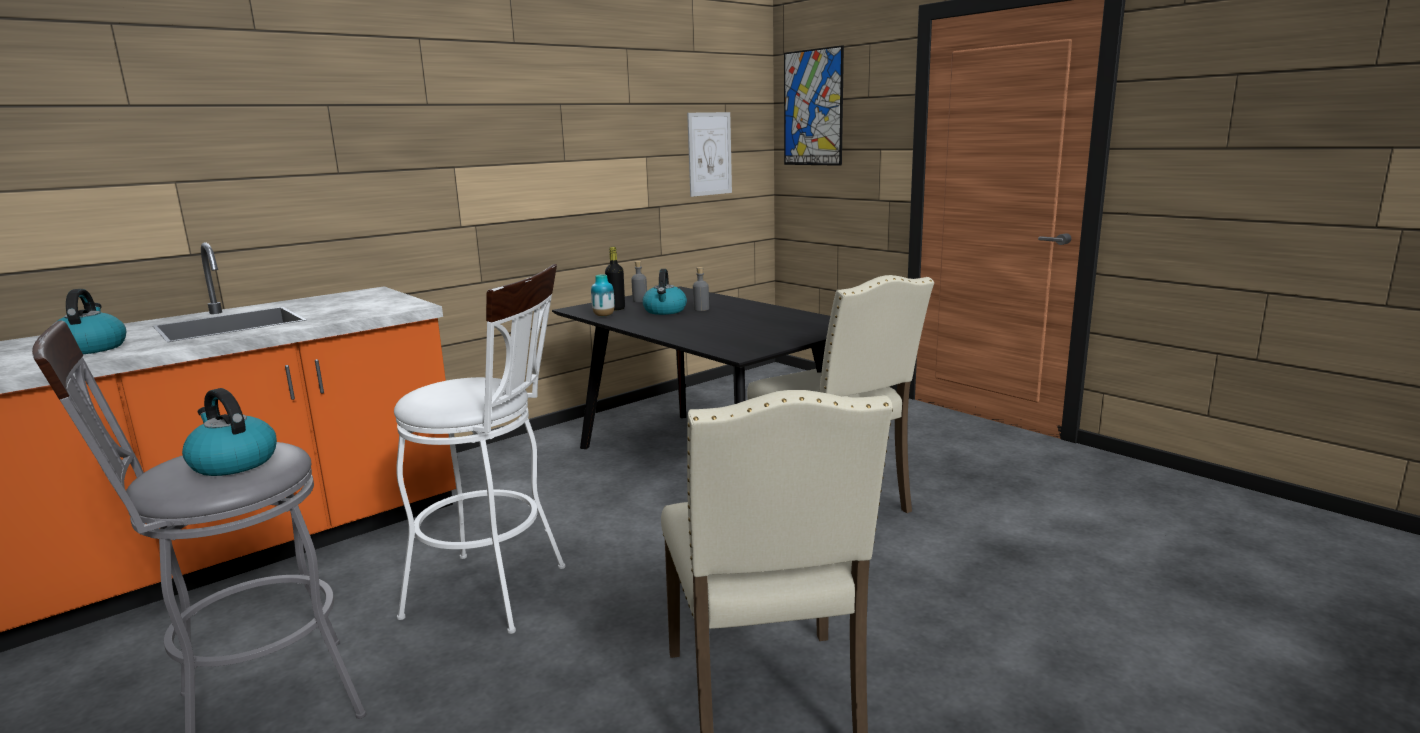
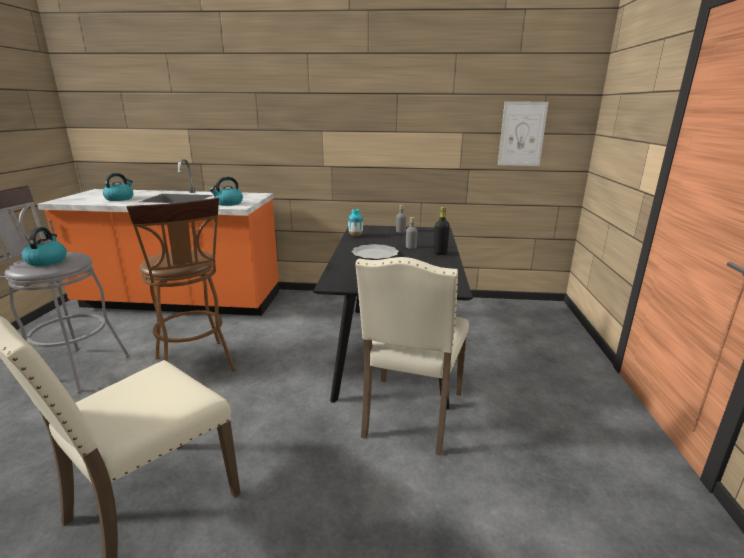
camera: 45 degrees right, 5 degrees up
(499, 592) = (196, 368): white stool -> brown stool
(616, 309) = (374, 233): black bottle -> black bottle (440, 253)
(665, 311) = (390, 242): kettle -> kettle (228, 203)
(689, 323) = (374, 254): none -> plate
(813, 108) = (619, 100): picture -> none

